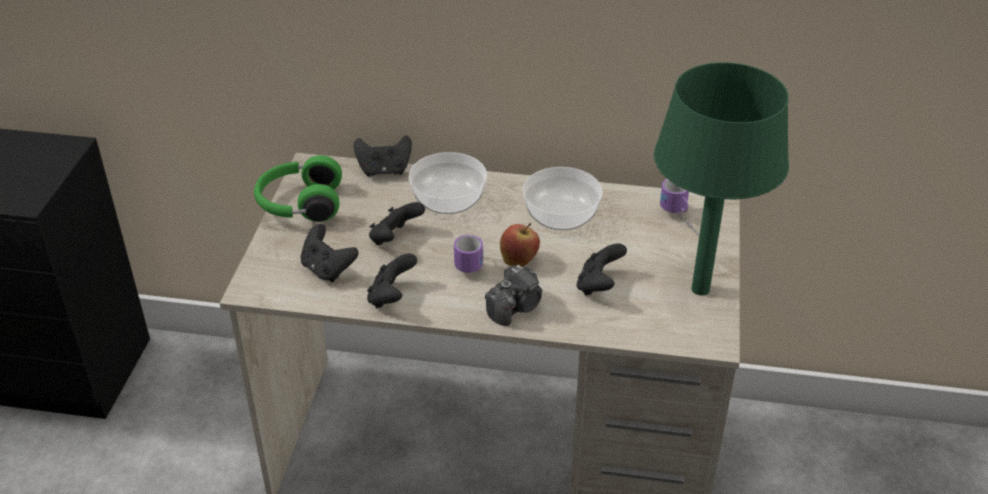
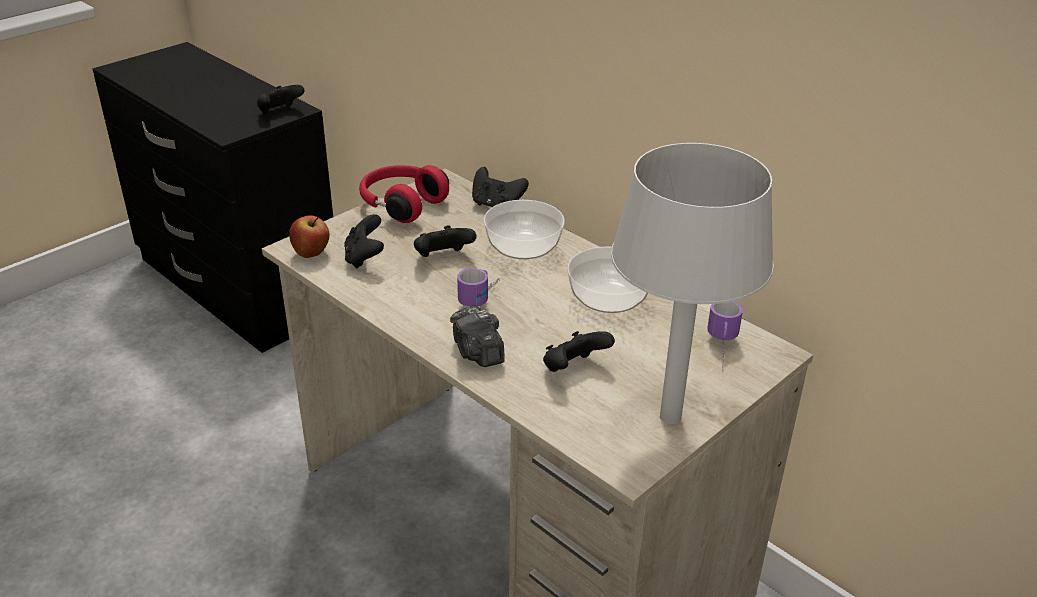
camera: 35 degrees right, 5 degrees down
(299, 205) = (401, 205): green headphones -> red headphones
(391, 297) = (387, 299): black game controller -> black game controller (280, 112)
(516, 307) = (477, 352): camera -> camera turned 75 degrees clockwise
(519, 261) = (525, 318): apple -> apple (312, 253)
(701, 290) = (670, 418): green table lamp -> grey table lamp

